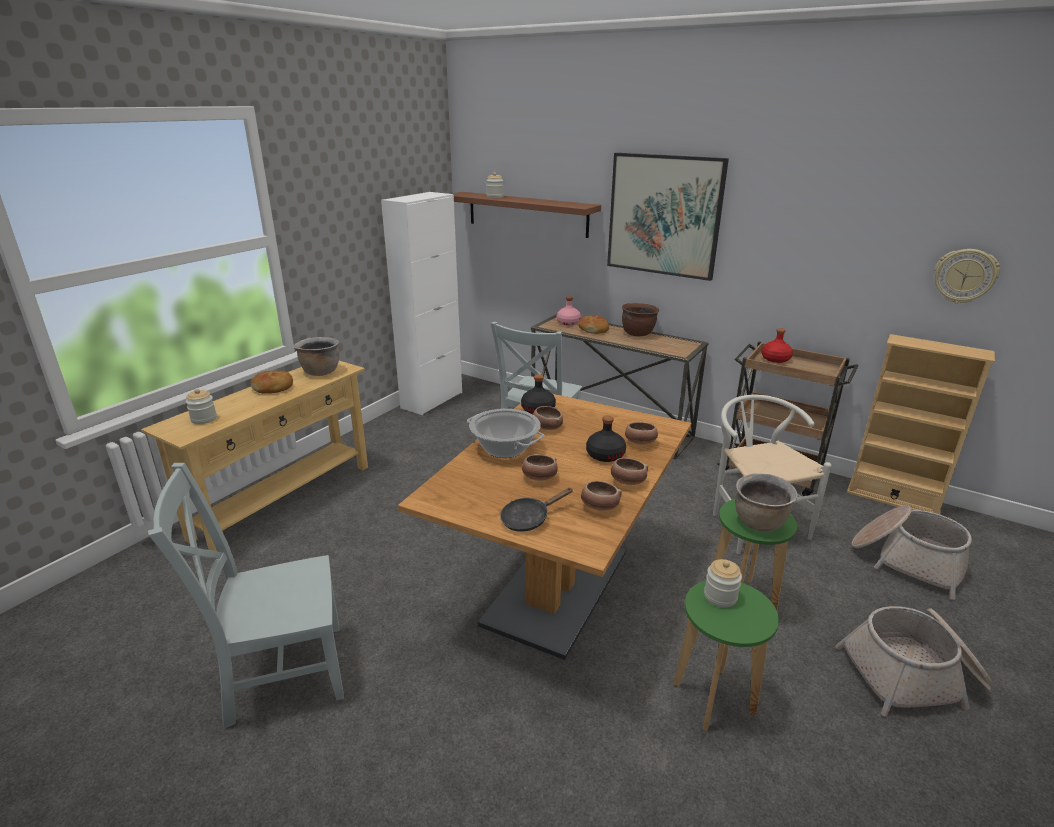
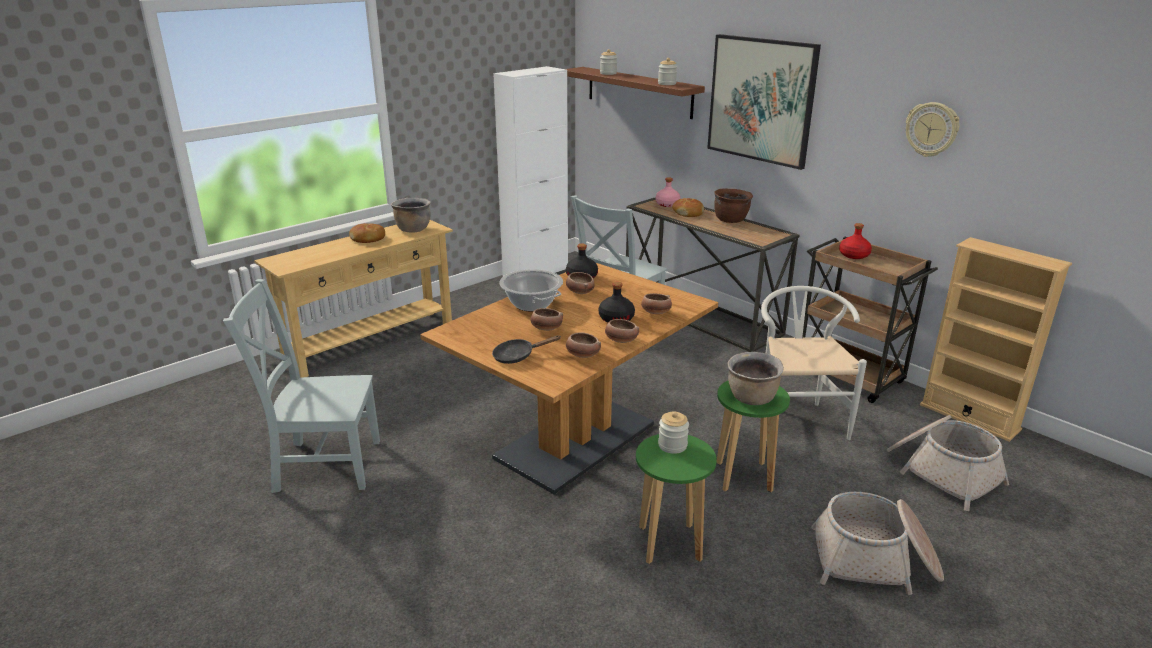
camera: 15 degrees right, 0 degrees up
(204, 419) = (303, 257): jar -> jar (667, 84)
(964, 276) = (1044, 179): wall clock -> wall clock (931, 129)

